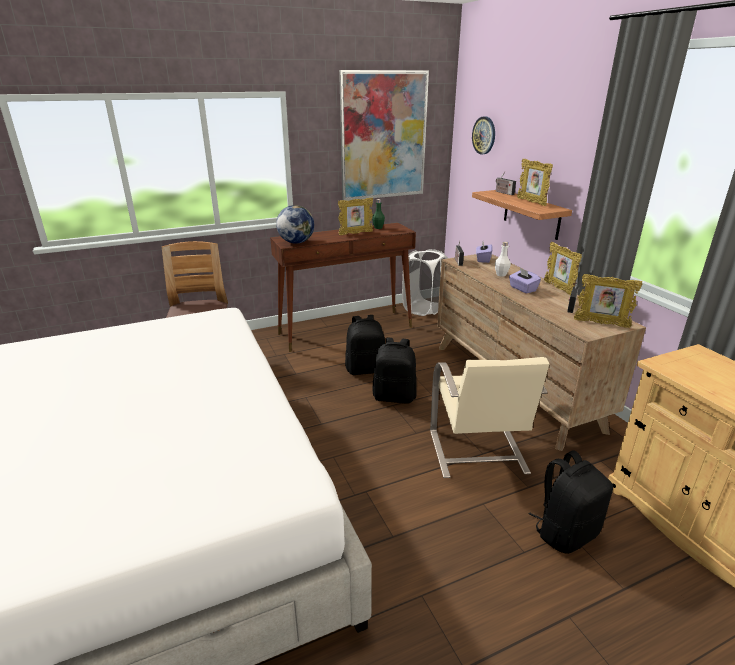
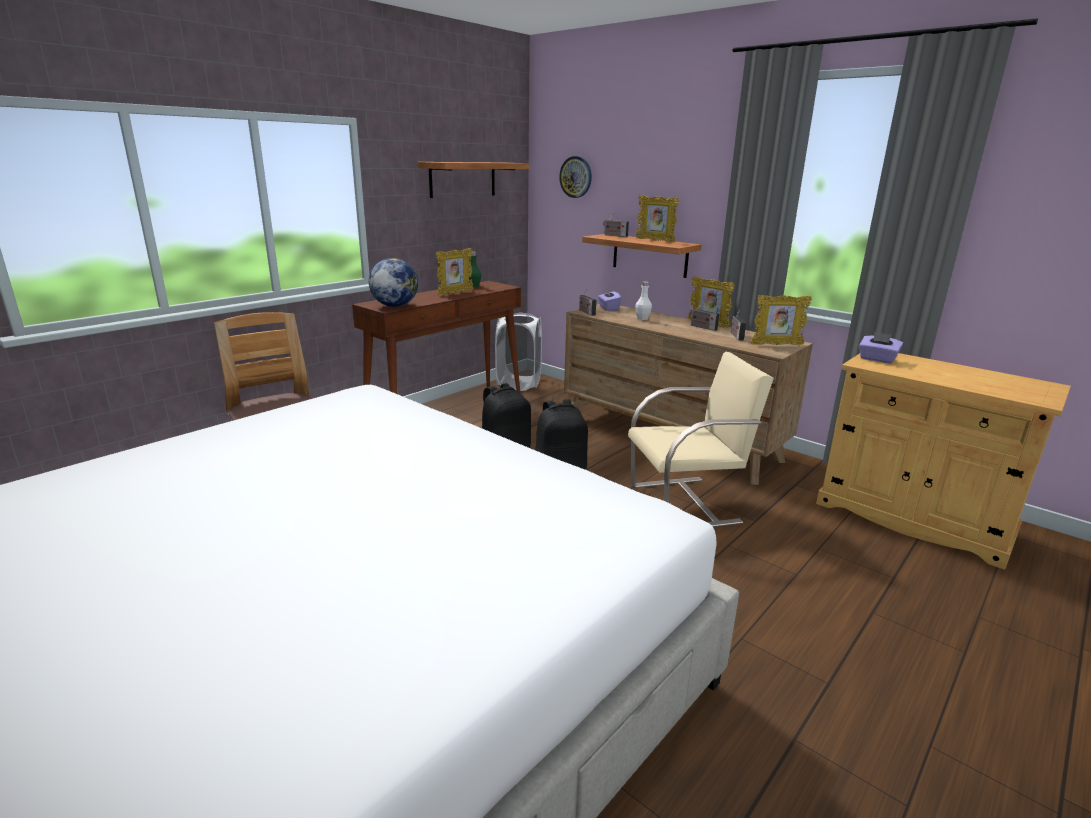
camera: 25 degrees left, 5 degrees down
(383, 136) = (462, 179): picture -> shelf
(477, 452) = (686, 503): beige chair -> beige chair turned 75 degrees counterclockwise
(522, 289) = (677, 327): purple tissue box -> purple tissue box (877, 359)
(547, 292) = (702, 327): none -> radio
(565, 532) = (815, 548): black backpack -> none

